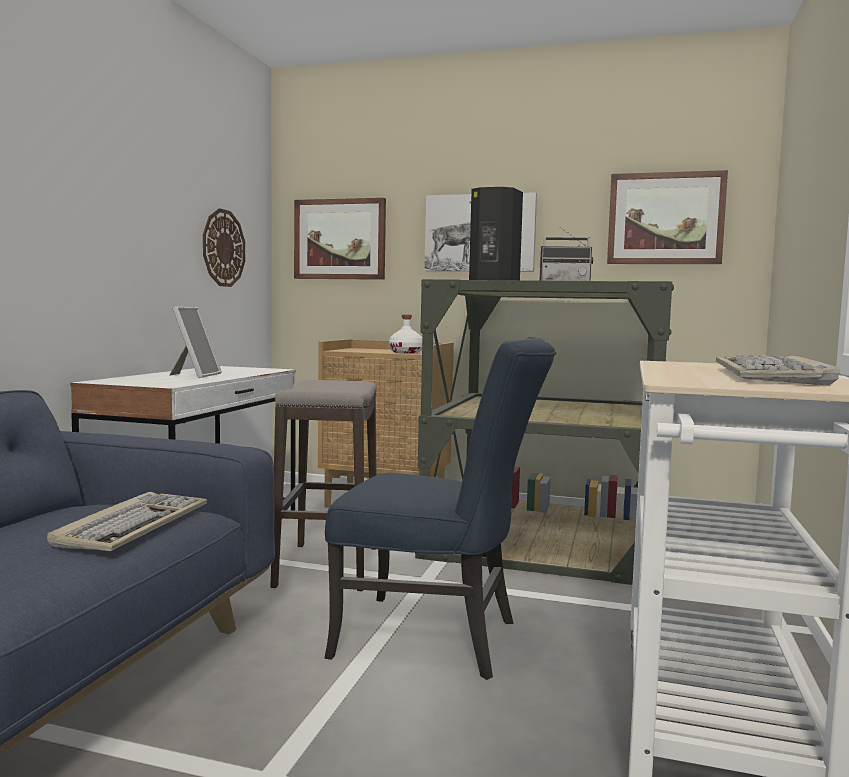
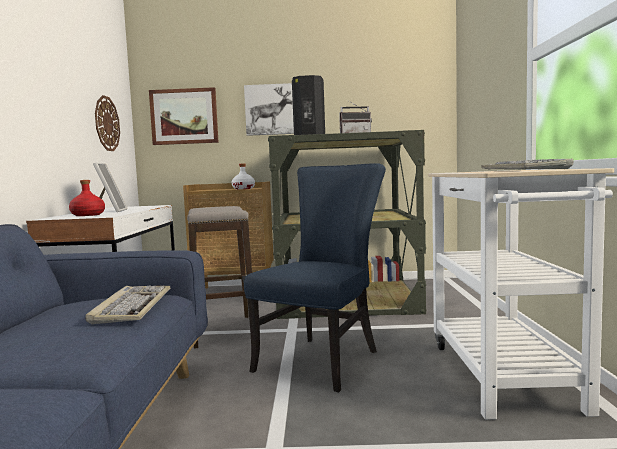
camera: 15 degrees left, 0 degrees up
(155, 380) = (88, 215): none -> red bottle
(438, 638) = (322, 359): blue chair -> blue chair turned 60 degrees counterclockwise
(665, 219) = (395, 97): picture -> none

